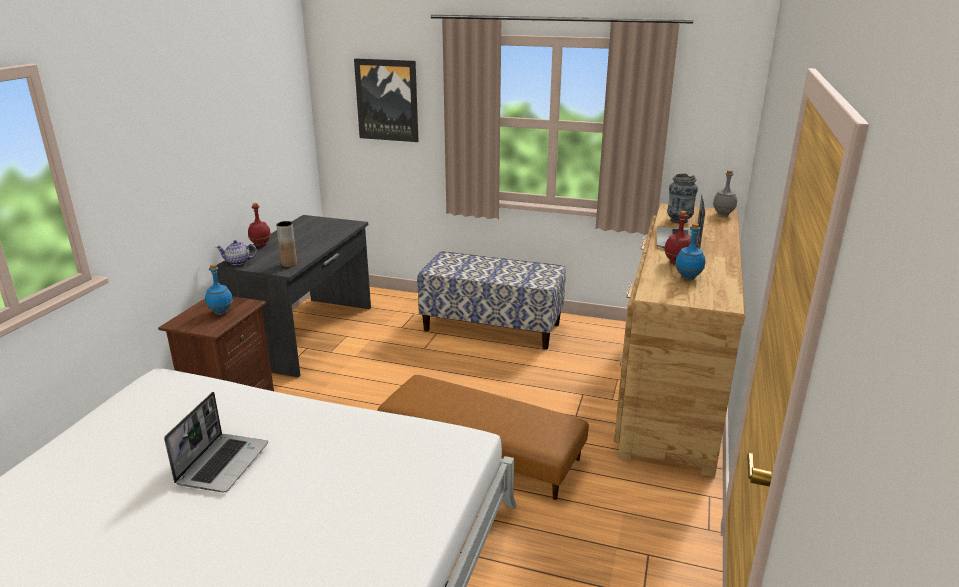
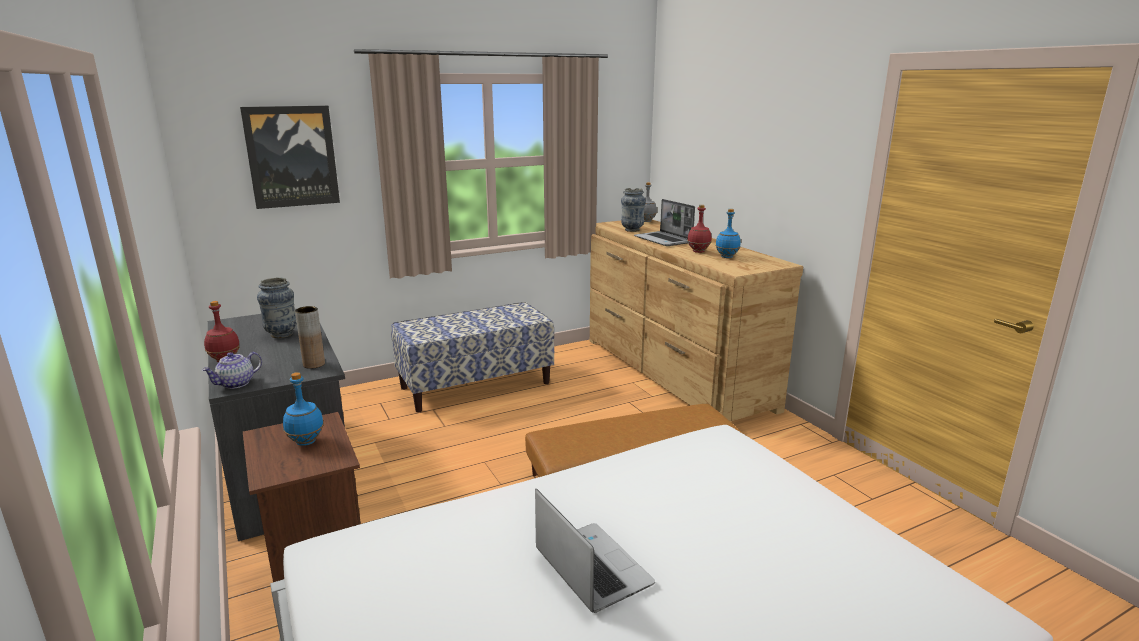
camera: 45 degrees left, 5 degrees down
(315, 237) = (281, 334): none -> vase

